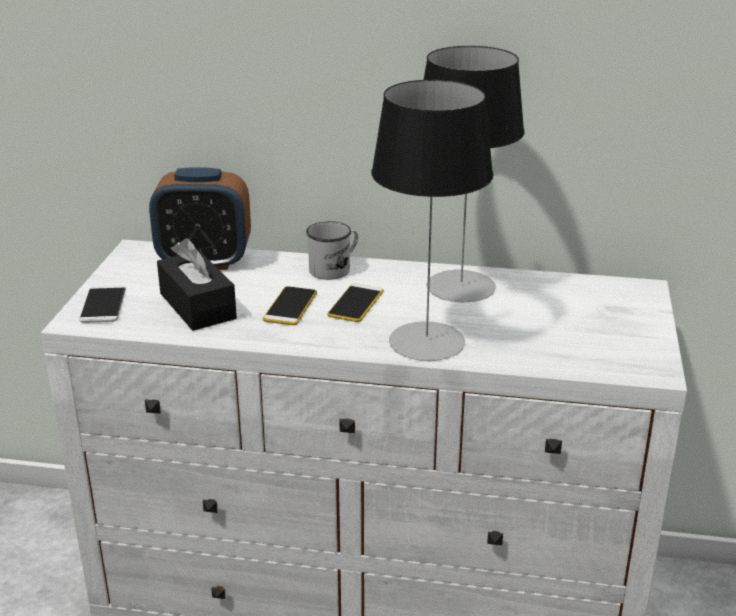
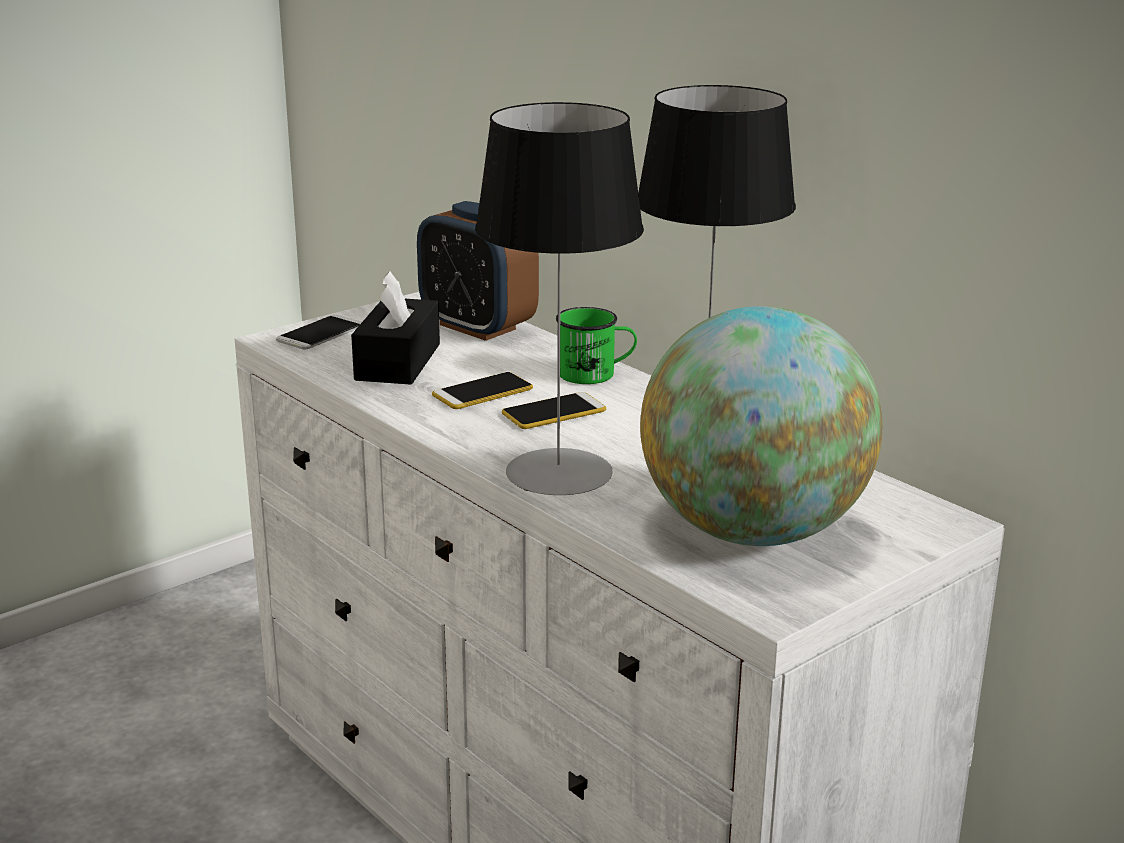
camera: 40 degrees right, 5 degrees down
(335, 268) = (595, 374): white mug -> green mug
(578, 333) = (752, 532): none -> globe

